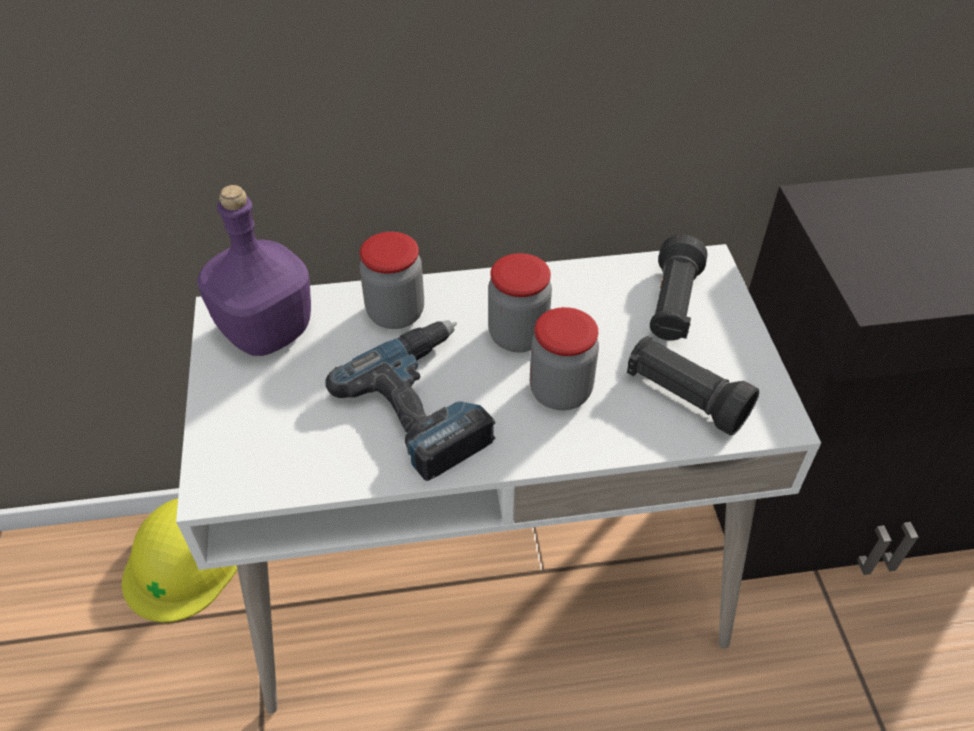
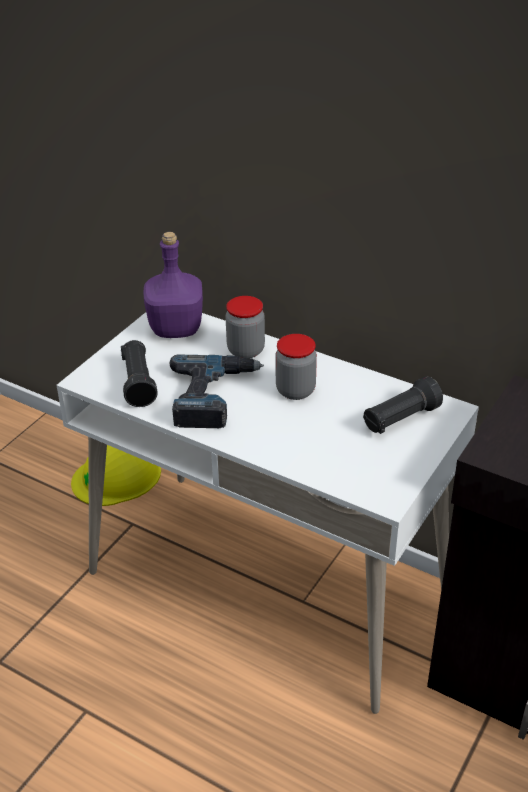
camera: 40 degrees right, 10 degrees down
(560, 391) = (285, 425): jar -> none
(684, 398) = (348, 462): black flashlight -> black flashlight (138, 383)

